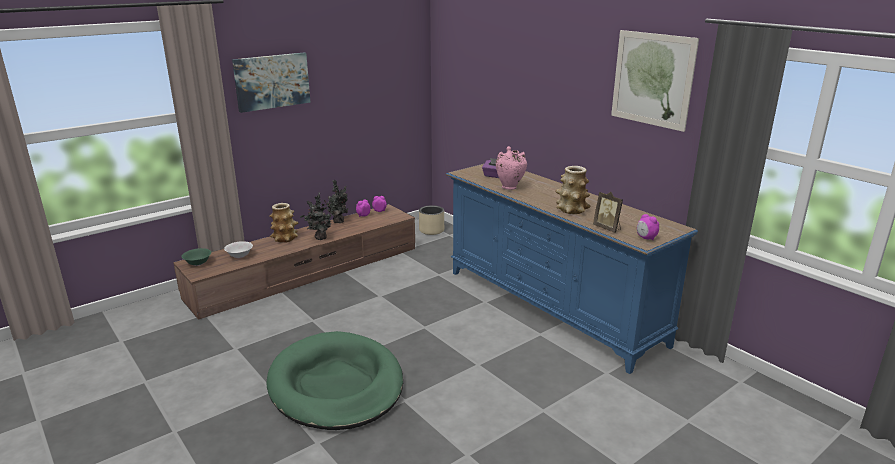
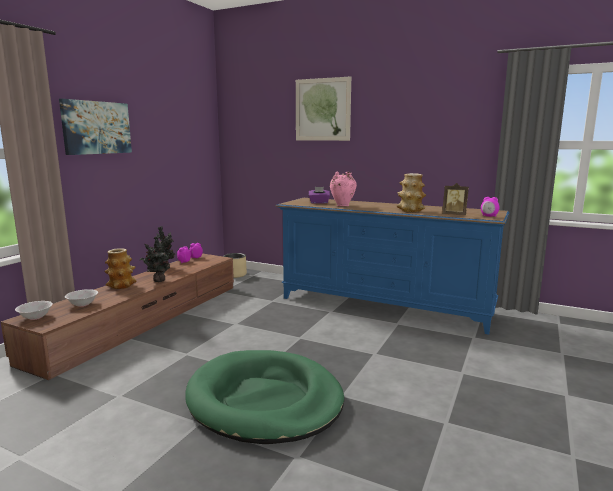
camera: 25 degrees left, 10 degrees down
(198, 263) = (35, 317): green bowl -> white bowl
(652, 79) = (446, 107): picture -> picture (322, 109)

